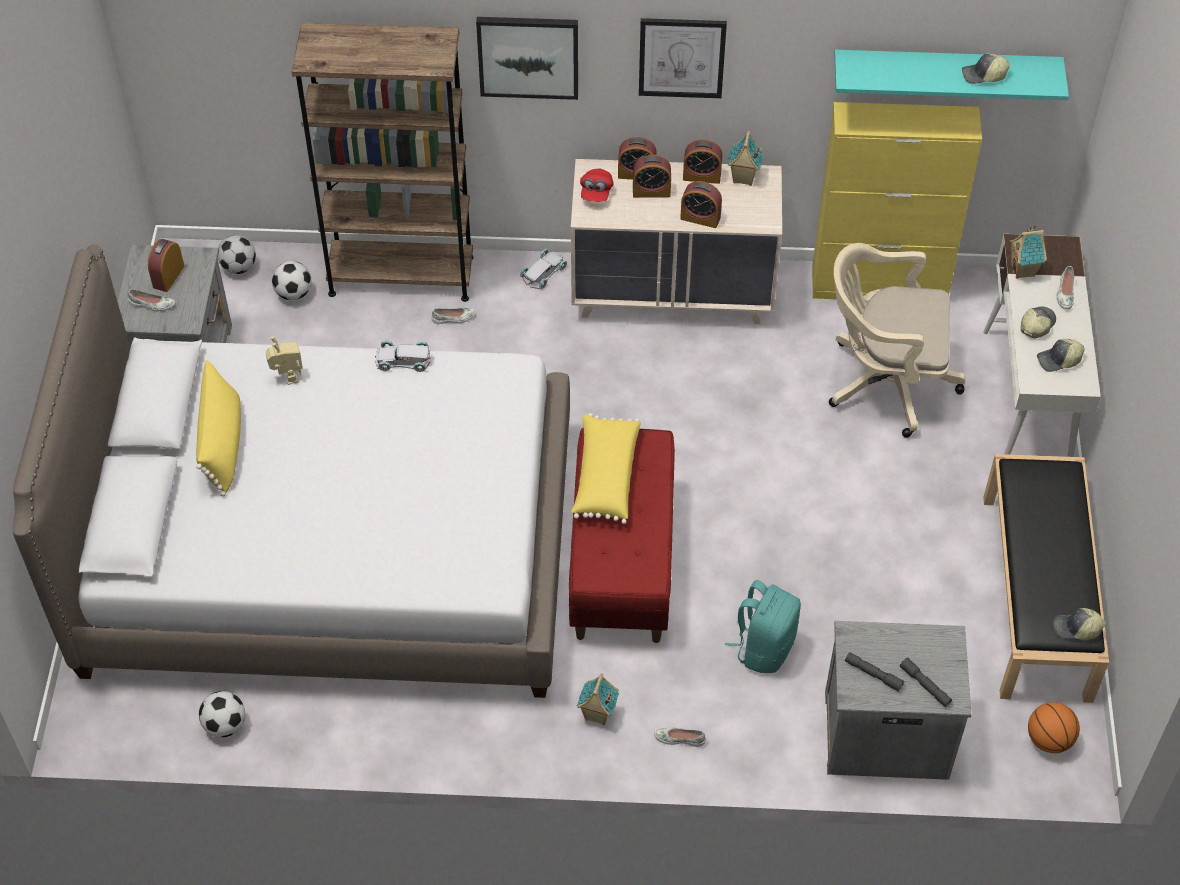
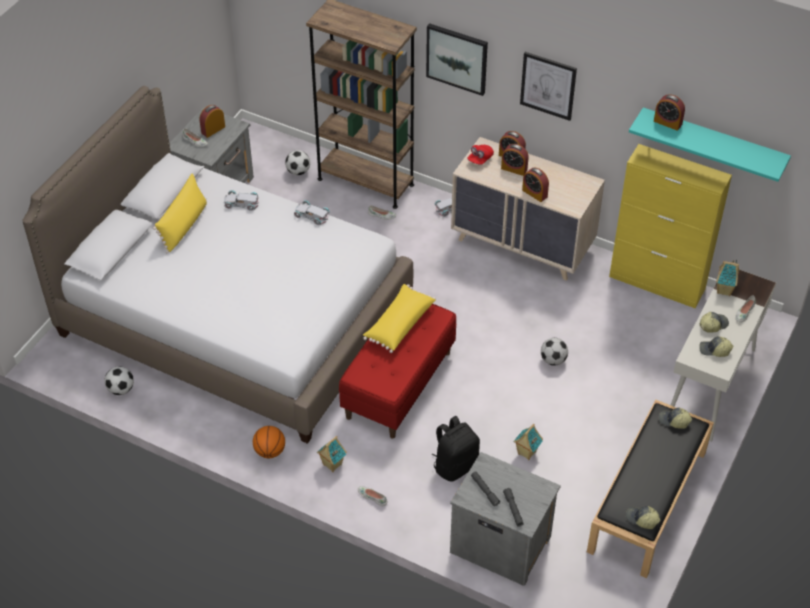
camera: 25 degrees right, 5 degrees down
(239, 267) = (276, 148): football -> football (553, 360)
(287, 377) = (241, 202): toy robot -> white toy car
(701, 176) = (550, 170): alarm clock -> alarm clock (667, 122)
(743, 178) = (575, 179): toy house -> toy house (526, 453)
(764, 647) = (455, 465): turquoise backpack -> black backpack
(883, 382) = (625, 340): beige office chair -> none
(983, 75) = (729, 150): cap -> cap (673, 421)
(1049, 739) = (603, 588): basketball -> basketball (270, 451)

